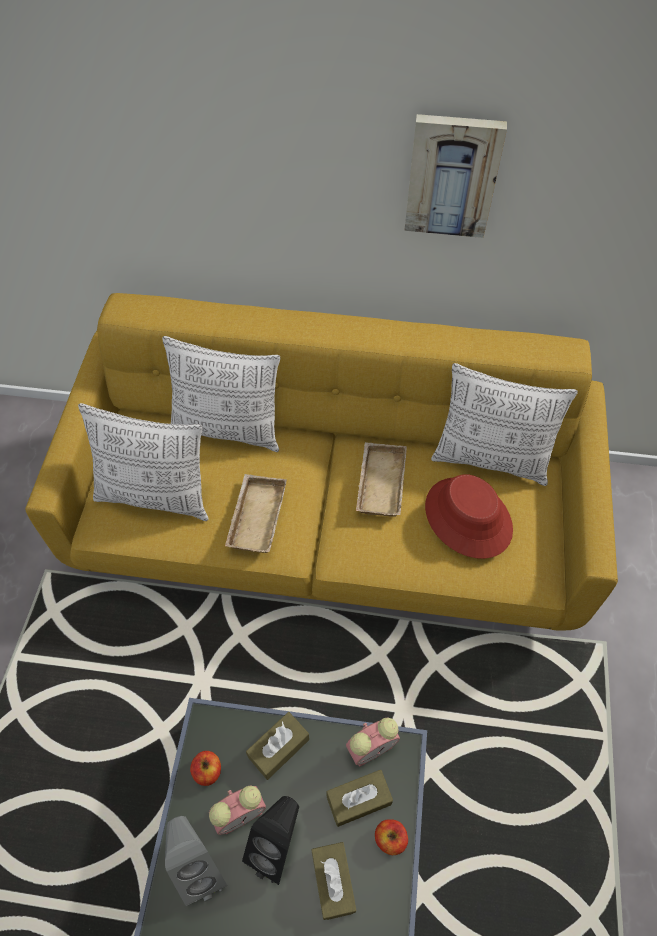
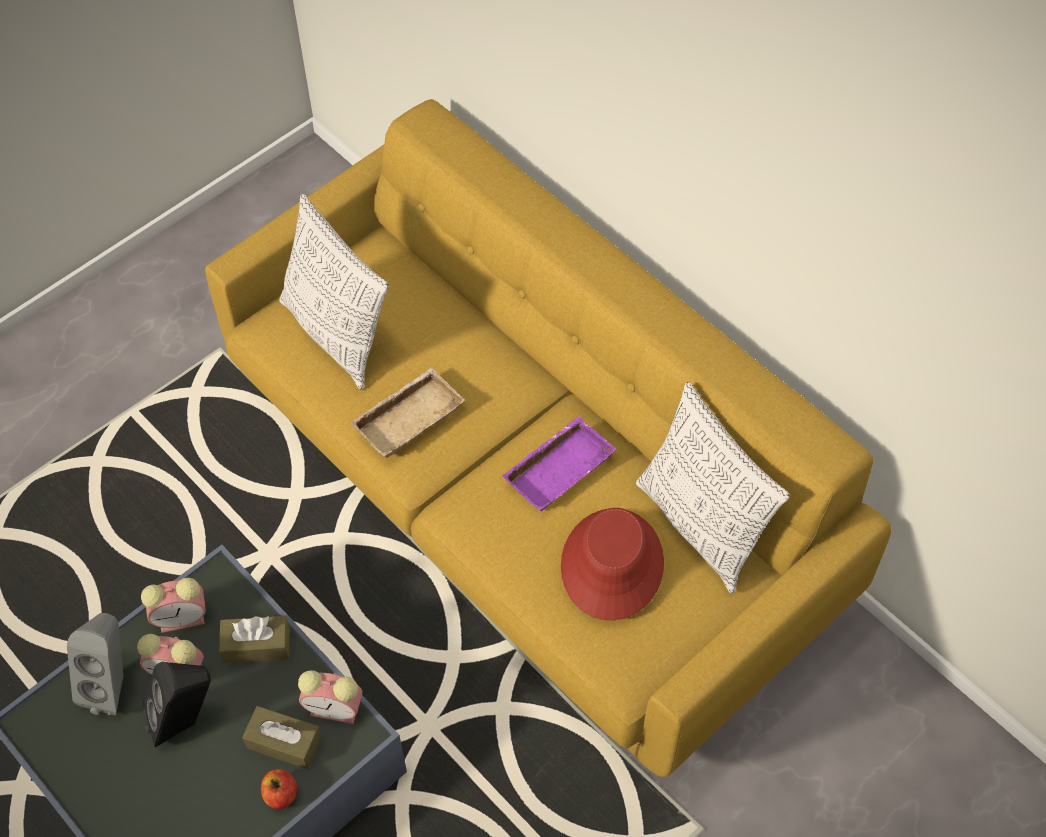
camera: 40 degrees right, 0 degrees up
(207, 771) = (183, 617): apple -> alarm clock
(228, 430) = (462, 314): pillow -> none
(333, 881) = (203, 786): brown tissue box -> none
(379, 482) = (558, 467): beige tray -> purple tray
(452, 175) = (751, 174): picture -> none

